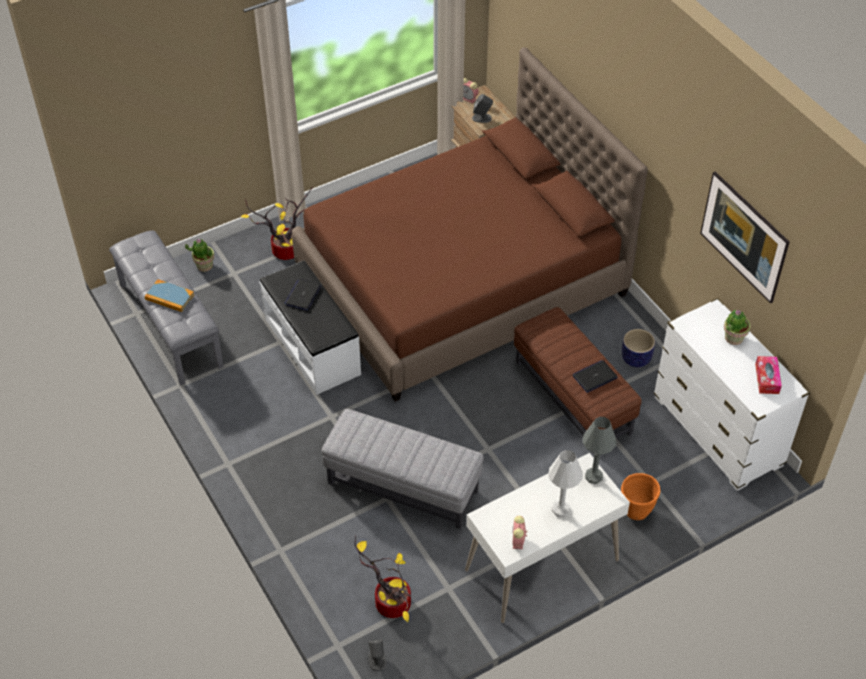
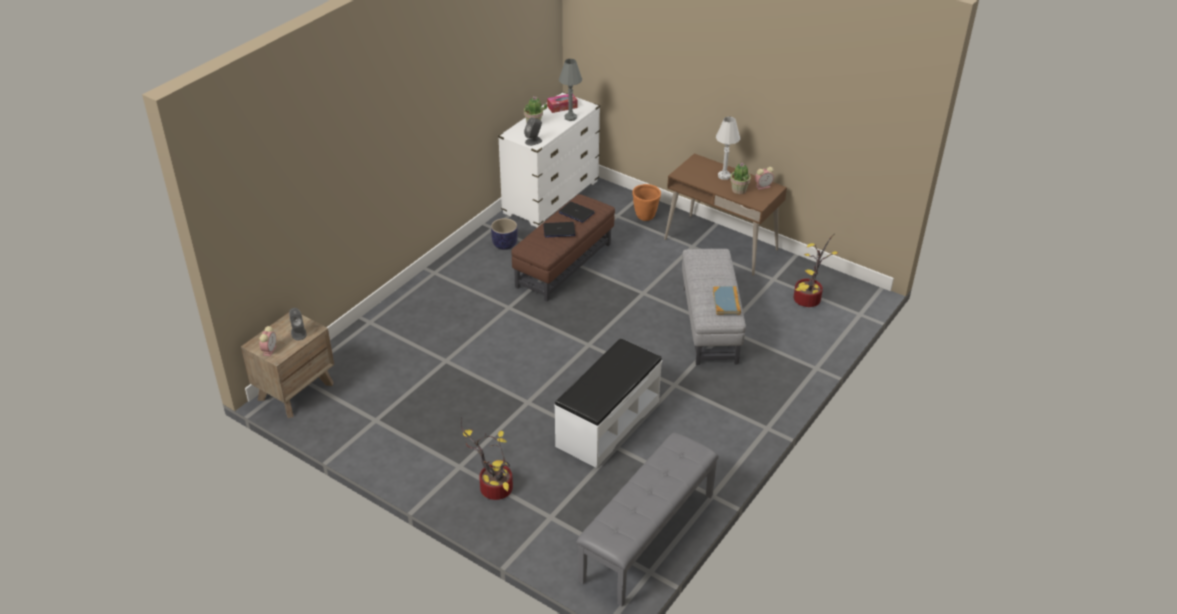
camera: 115 degrees left, 10 degrees down
(169, 297) = (664, 476): book -> book (726, 302)
(204, 265) = (553, 546): potted plant -> potted plant (739, 190)
(303, 295) = (600, 384): laptop -> laptop (559, 230)
(377, 660) = (852, 294): grey speaker -> grey speaker (533, 141)
(461, 282) = (473, 356): brown bed -> none
(542, 566) = (721, 244): white desk -> brown desk
(594, 476) = (686, 169): grey table lamp -> grey table lamp (570, 117)
(740, 251) = (497, 80): picture -> none

